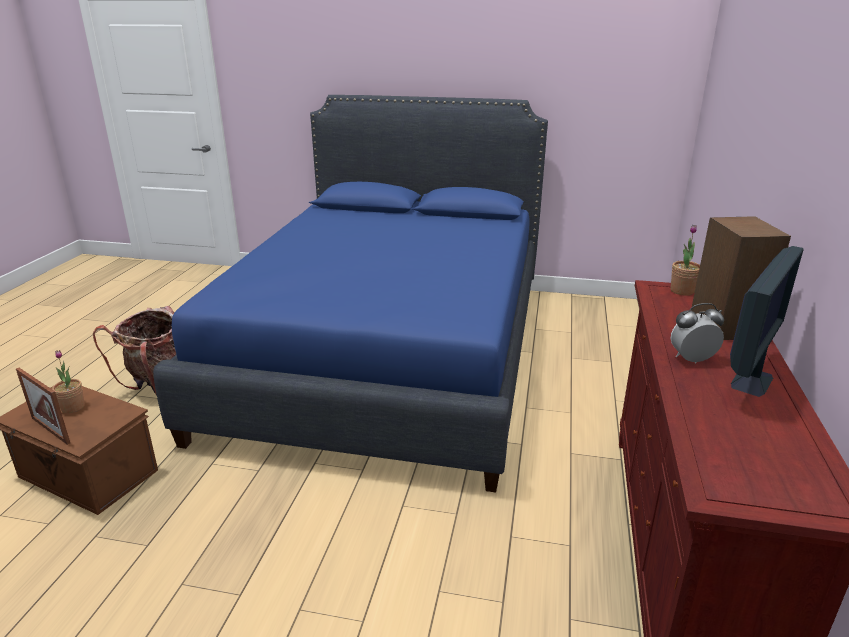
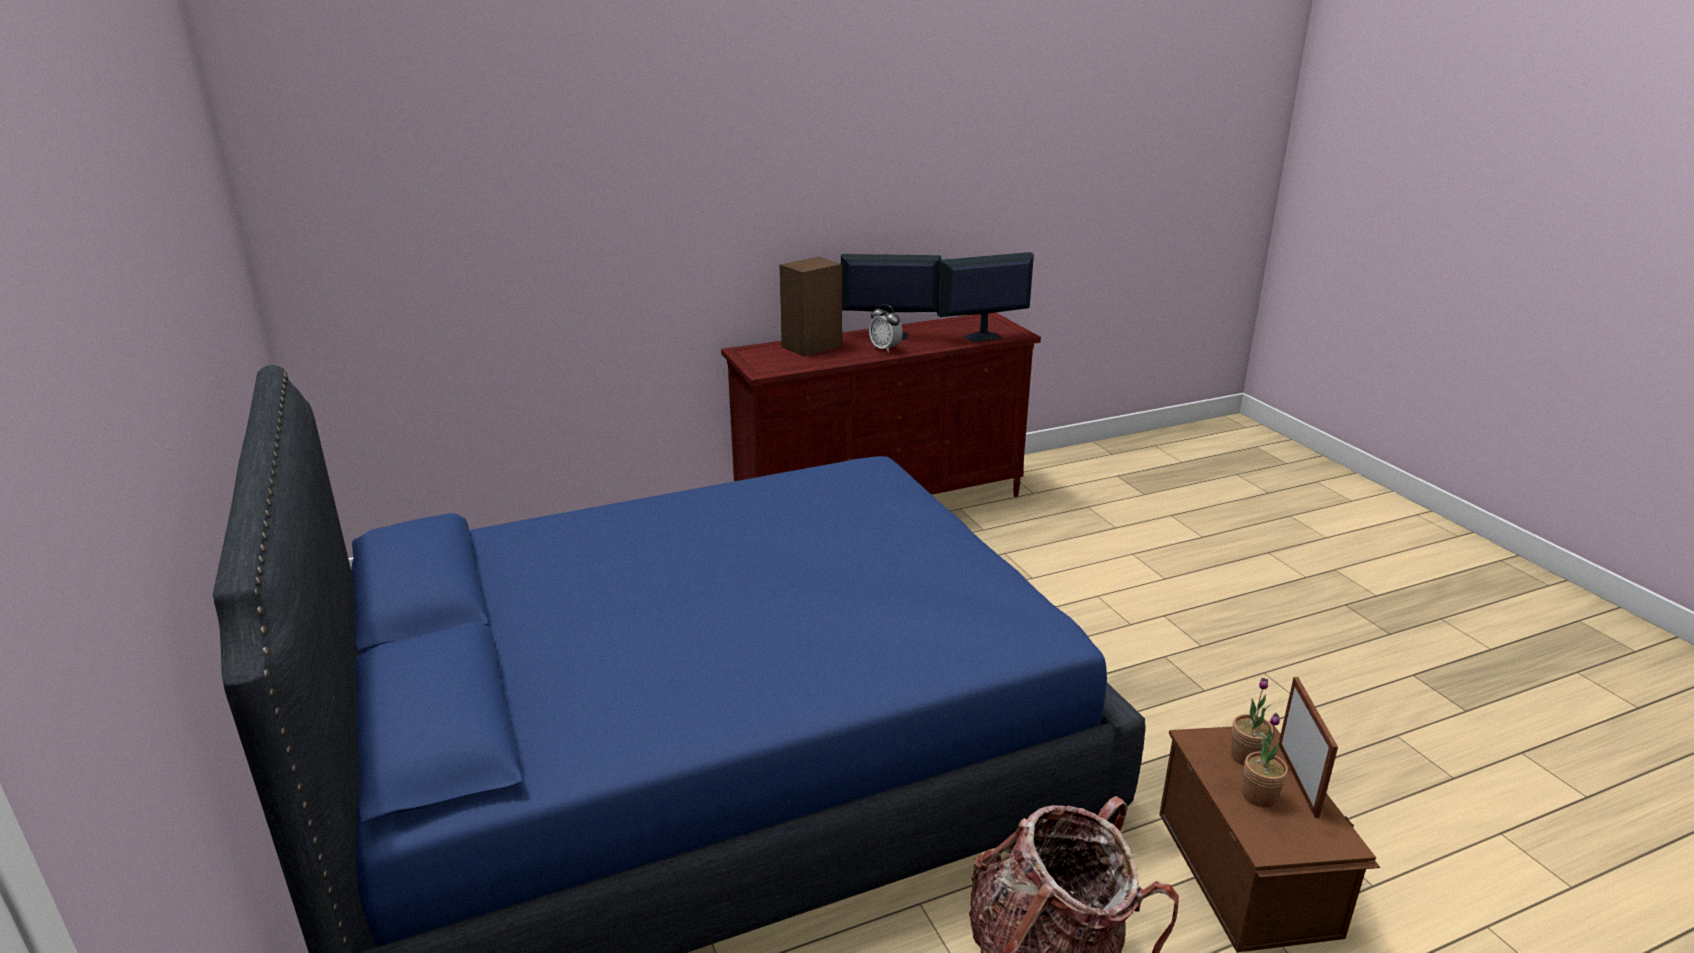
camera: 125 degrees left, 0 degrees up
(682, 291) = (757, 363): potted plant -> potted plant (1247, 756)
(711, 447) = (982, 337): none -> monitor

